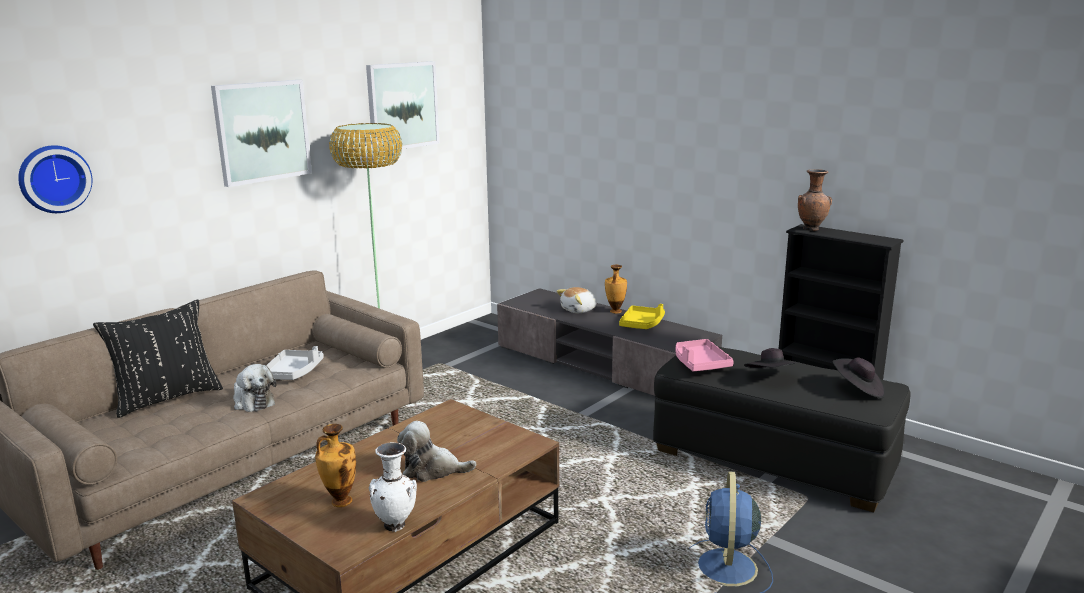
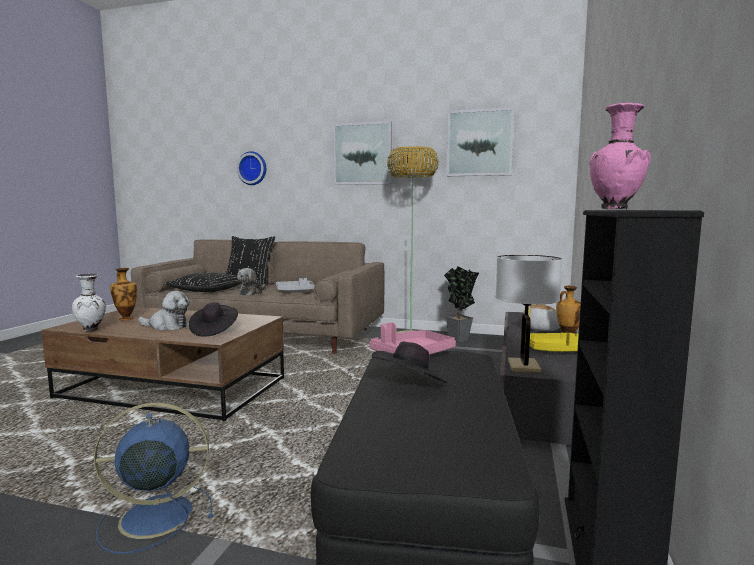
camera: 65 degrees right, 10 degrees down
(166, 433) = (208, 290): none -> black pillow
(432, 470) = (167, 326): plush toy -> plush toy turned 120 degrees clockwise
(433, 354) = (459, 340): none -> potted plant
(673, 344) = (524, 366): none -> white table lamp
(811, 229) = (616, 209): brown vase -> pink vase
(858, 390) = (428, 441): black hat -> black hat (214, 331)

